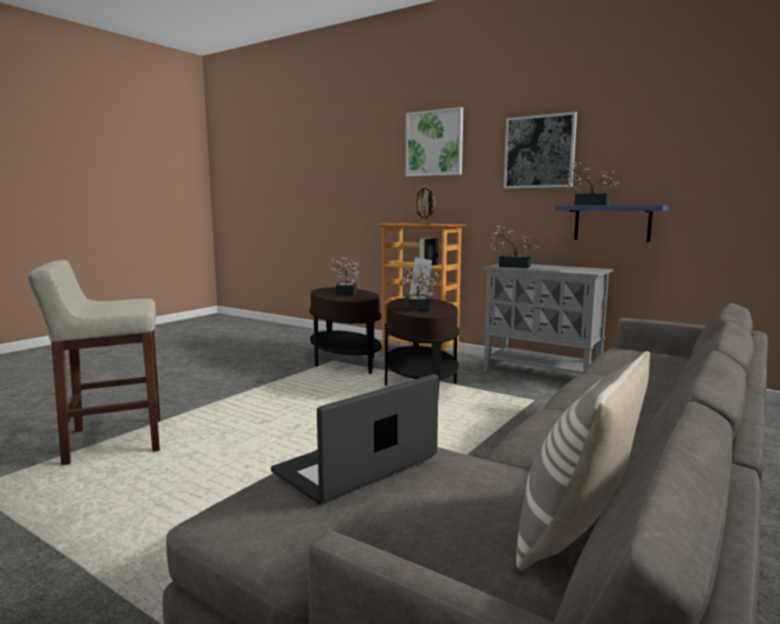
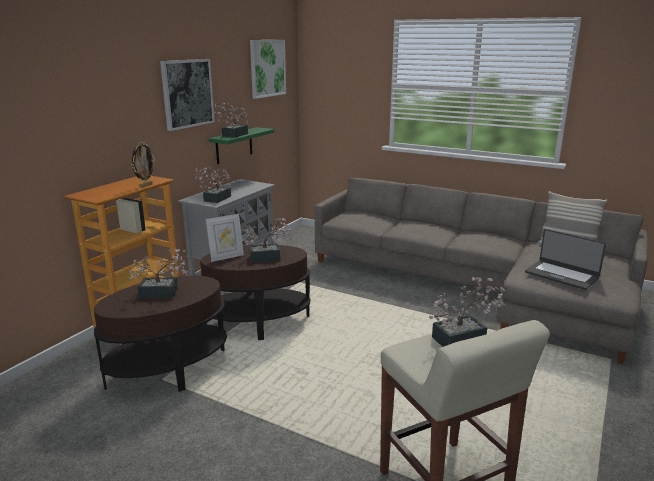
camera: 95 degrees left, 10 degrees up
(124, 309) = (464, 338): none -> potted plant
(434, 143) = (90, 87): picture -> picture (267, 68)
(612, 223) = (234, 145): blue shelf -> green shelf

